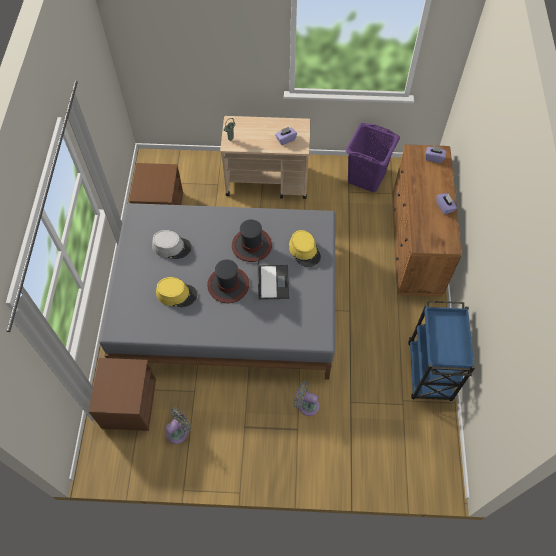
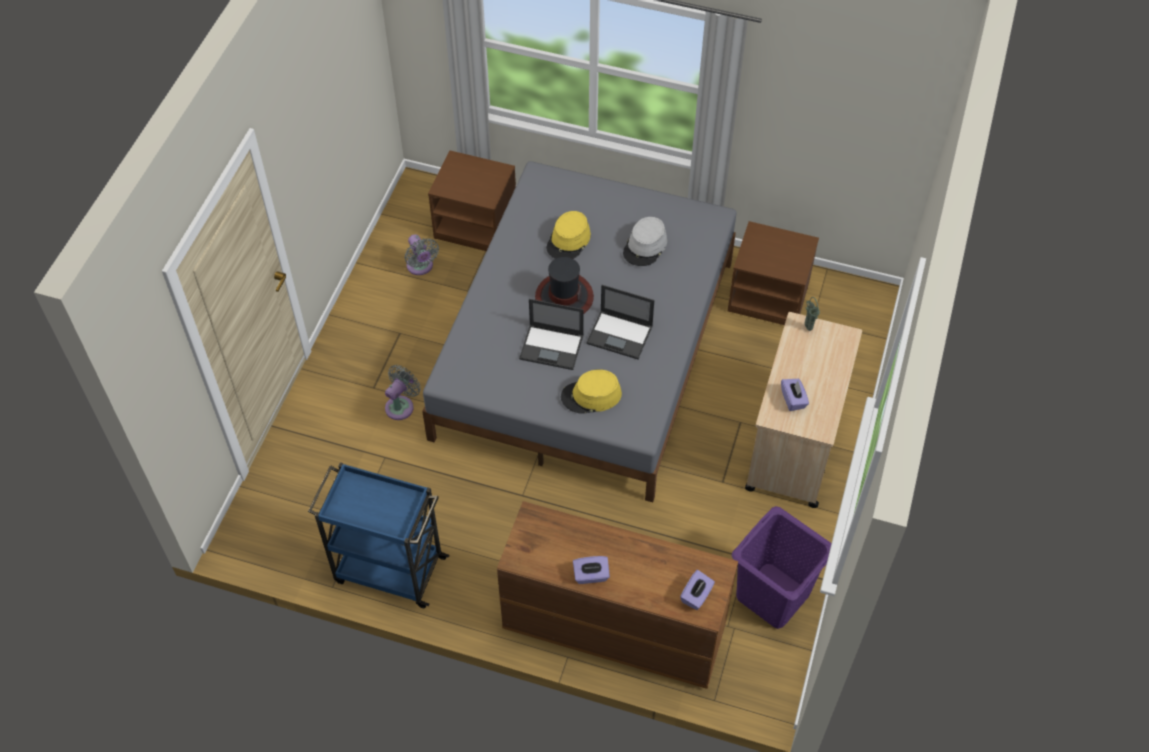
camera: 105 degrees right, 5 degrees down
(251, 245) = (620, 335): hat -> laptop

